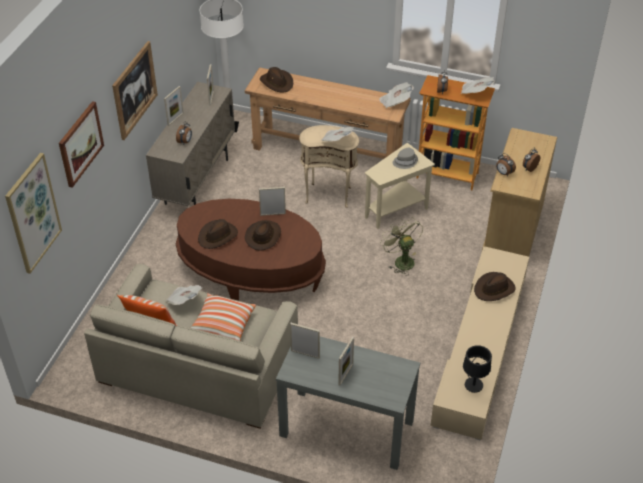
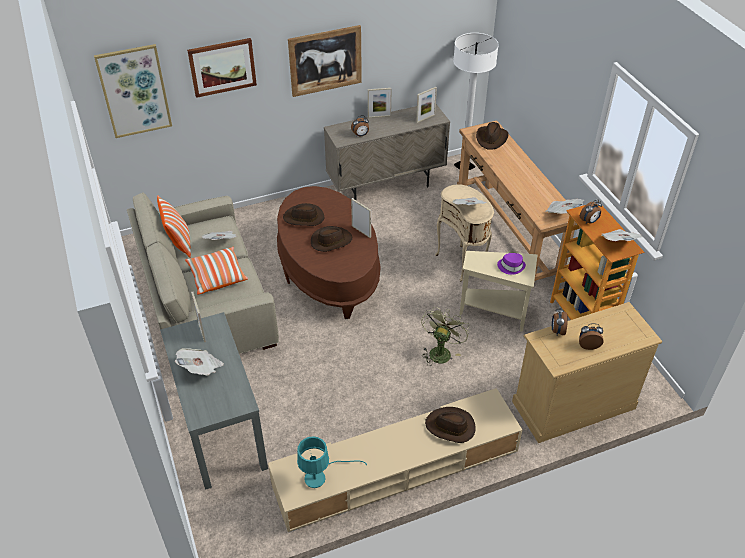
camera: 50 degrees right, 0 degrees up
(345, 374) = (201, 368): picture frame -> newspaper
(405, 161) = (511, 266): grey hat -> purple hat
(473, 382) = (320, 477): black table lamp -> turquoise table lamp

